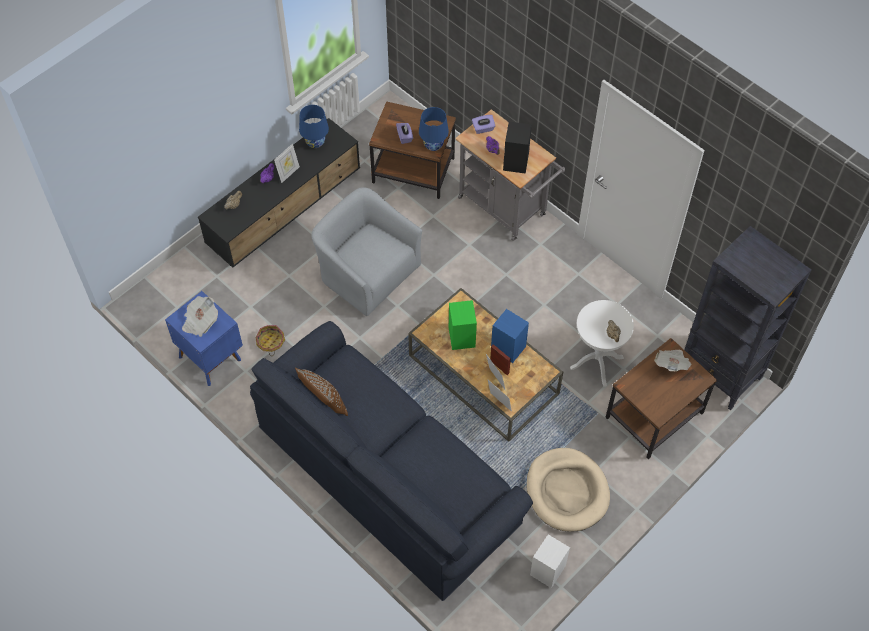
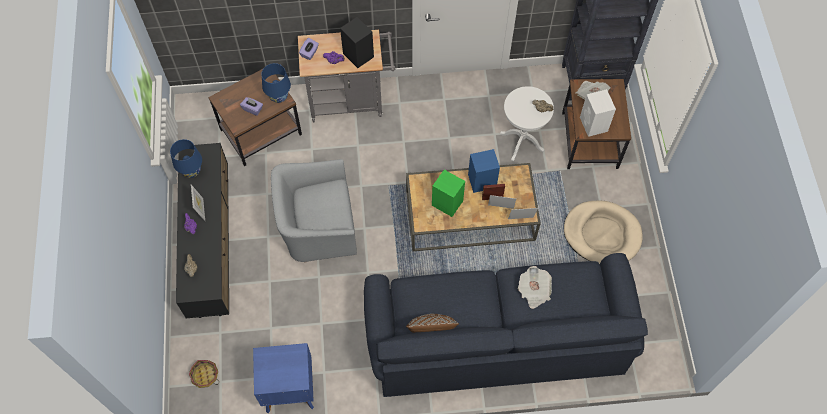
camera: 50 degrees left, 5 degrees up
(200, 322) = (281, 369): newspaper -> newspaper (534, 291)
(270, 342) = (315, 336): basket -> basket (205, 375)
(547, 571) = (650, 291): white speaker -> white speaker (594, 125)

